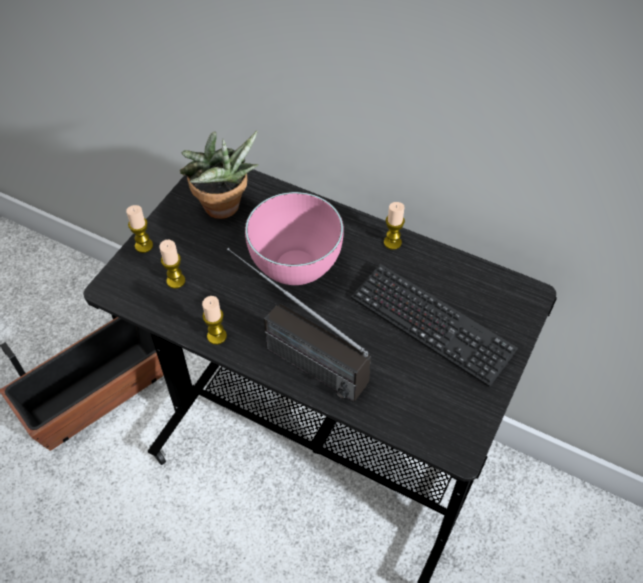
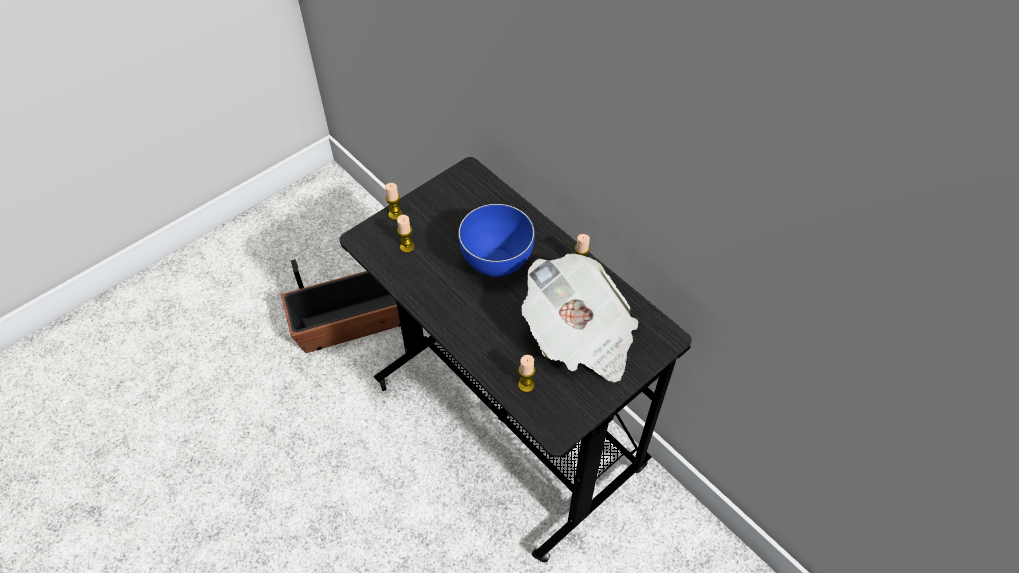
camera: 20 degrees right, 0 degrees up
(217, 336) = (419, 296): candle -> candle (526, 385)
(223, 210) = (464, 204): potted plant -> none
(291, 353) = (466, 325): radio -> none
(296, 273) = (496, 267): pink bowl -> blue bowl
(431, 325) = (580, 336): keyboard -> newspaper

